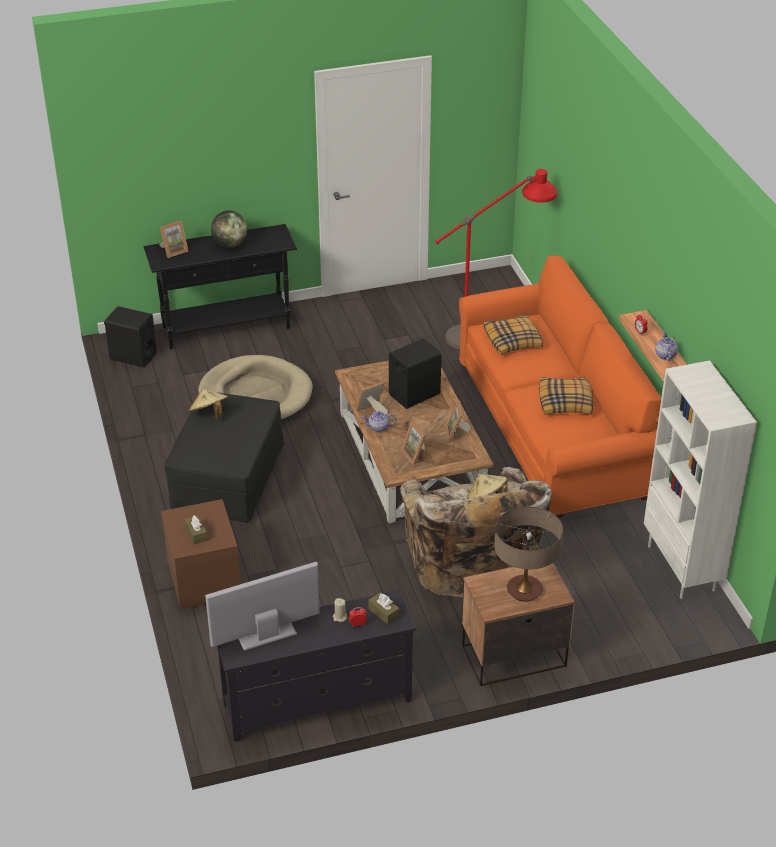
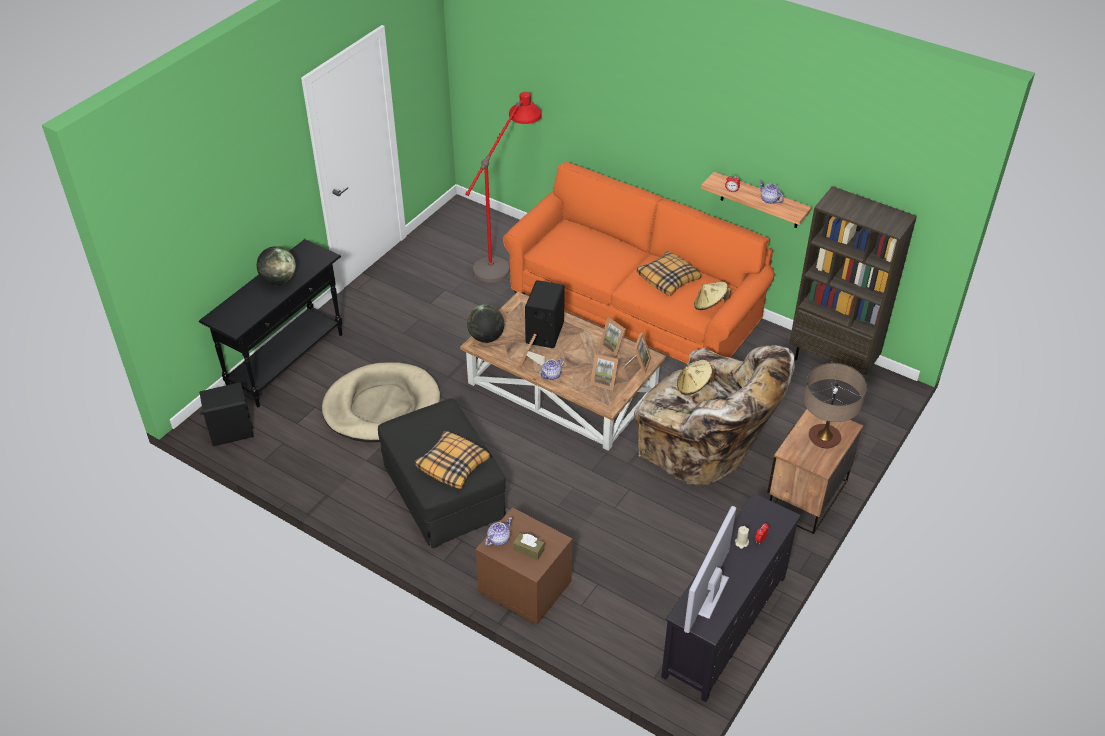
camera: 40 degrees left, 5 degrees up
(174, 251) = (234, 311): picture frame -> picture frame (638, 364)
(185, 514) = (499, 539): none -> teapot
(209, 414) = (412, 441): beige hat -> beige hat (710, 305)
(363, 374) = (486, 337): none -> globe
(383, 613) = (766, 518): brown tissue box -> none
(513, 341) = (575, 250): pillow -> pillow (453, 465)
(682, 568) = (832, 362): white bookcase -> brown bookcase

